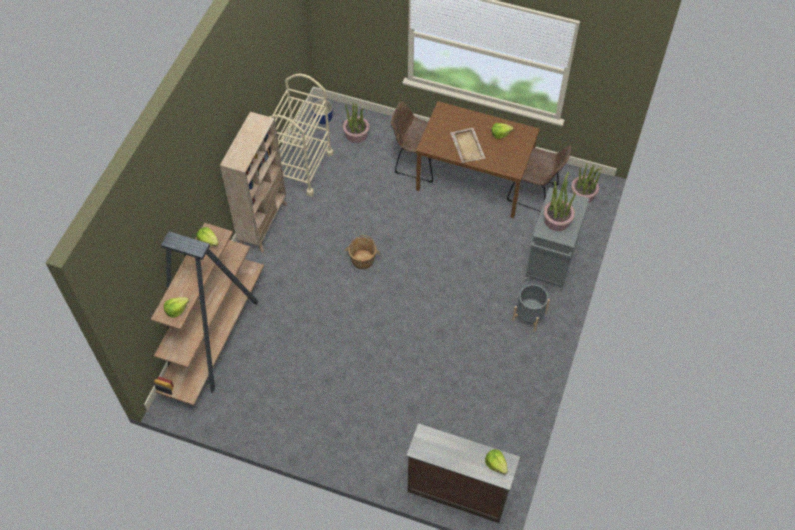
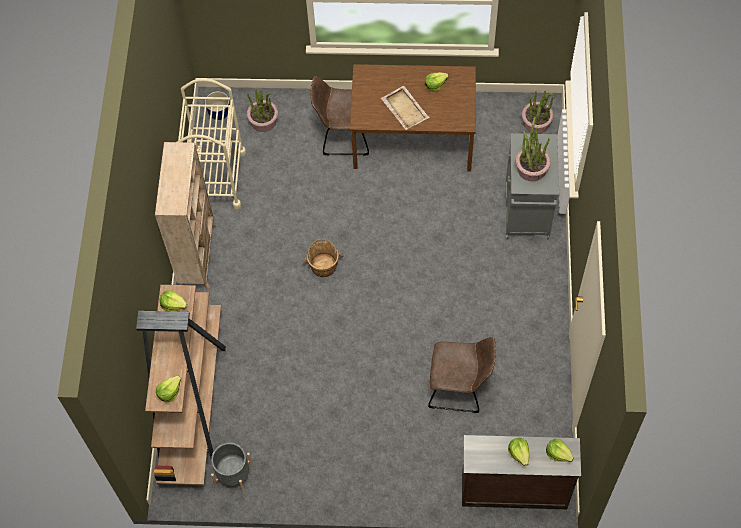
camera: 15 degrees left, 5 degrees up
(461, 453) = (519, 453): none -> lettuce
(529, 316) = (524, 277): grey planter -> grey planter (233, 474)
(535, 193) = (484, 136): brown chair -> brown chair (459, 388)

